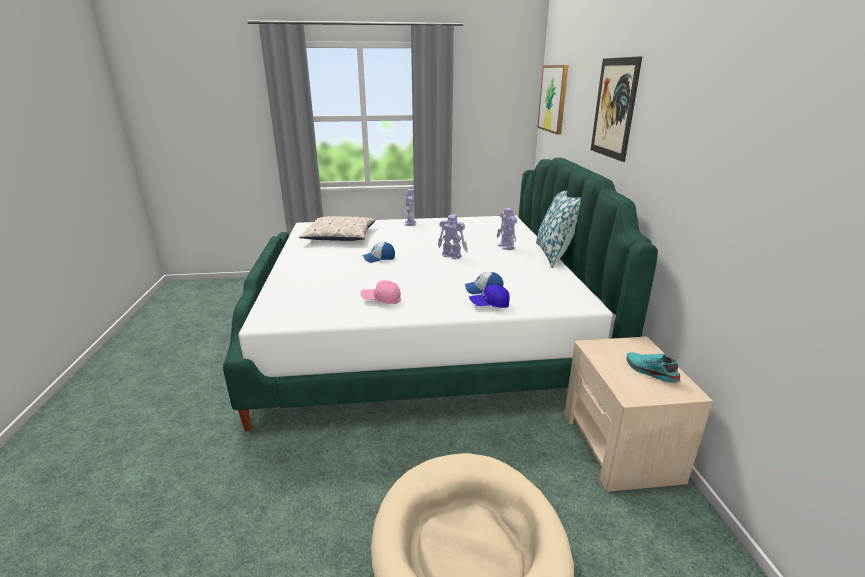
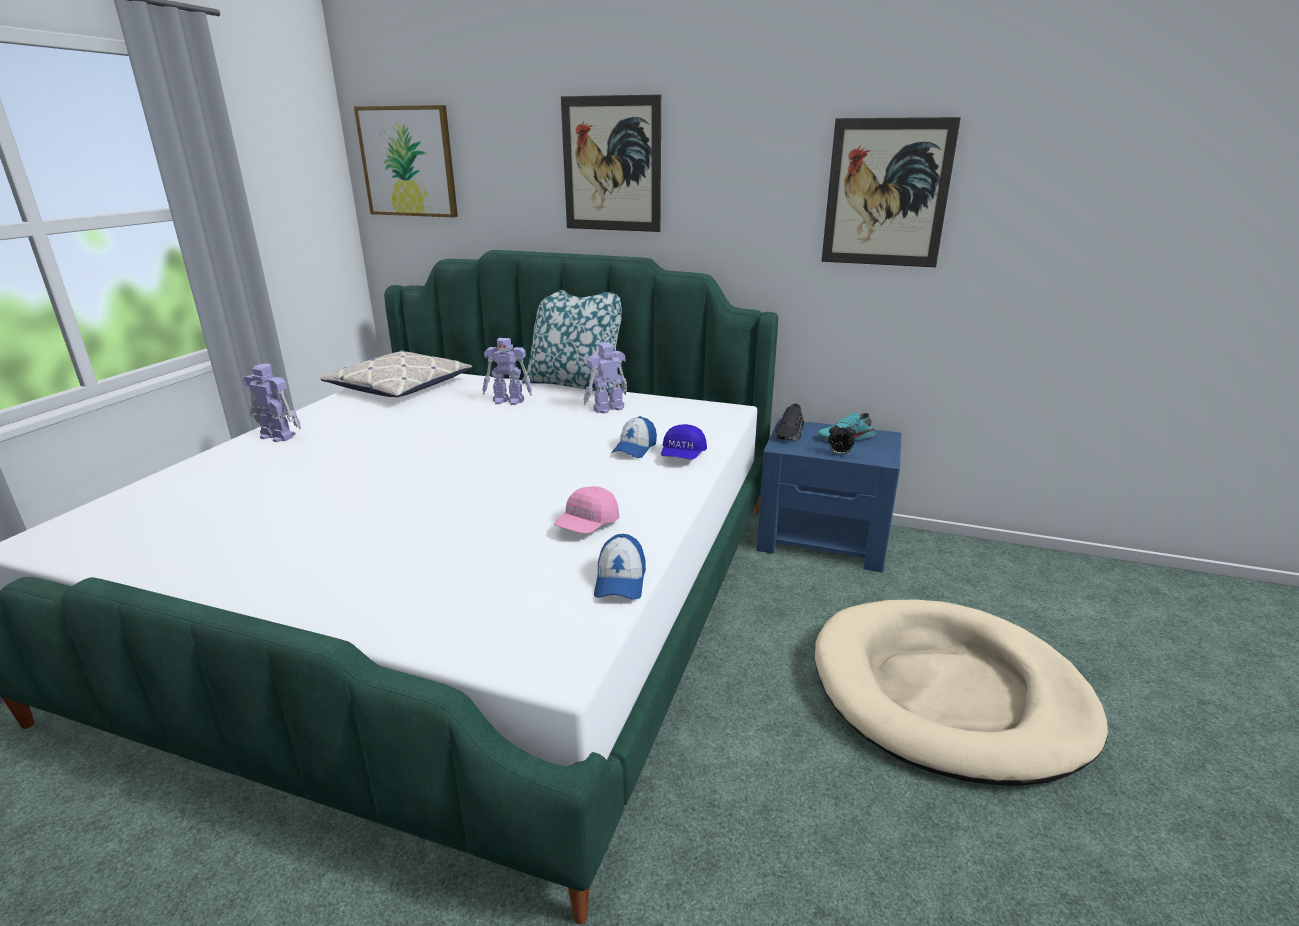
camera: 65 degrees left, 0 degrees up
(340, 236) = (207, 511): pillow -> pillow (400, 386)
(379, 258) = (406, 495): cap -> cap (620, 581)
(451, 255) = (485, 439): toy robot -> toy robot (607, 408)
(612, 373) = (839, 454): none -> alarm clock
(620, 447) = (824, 539): beige nightstand -> blue nightstand
(623, 345) = (790, 433): none -> black shoe
(752, 156) = (886, 193): none -> picture

